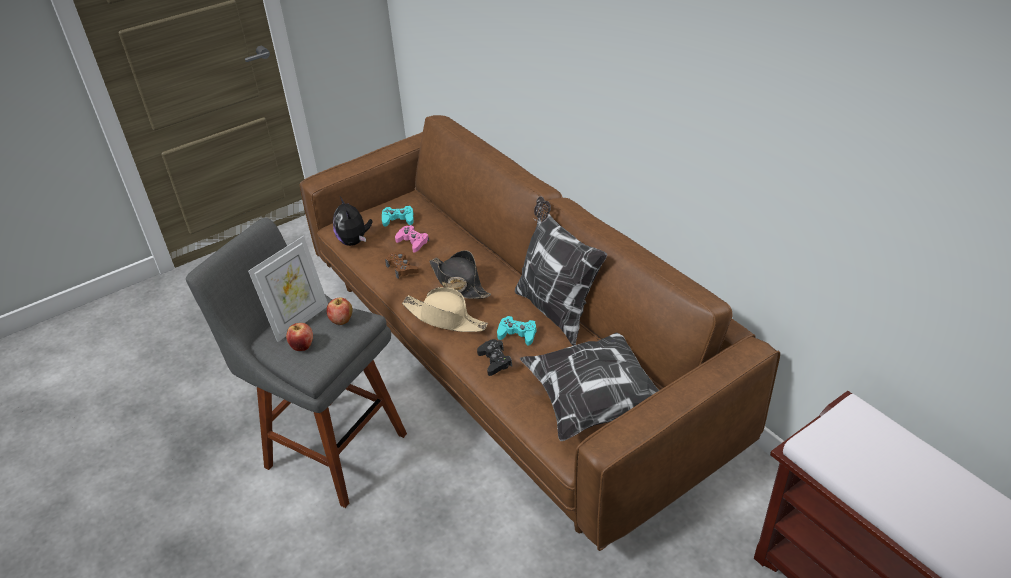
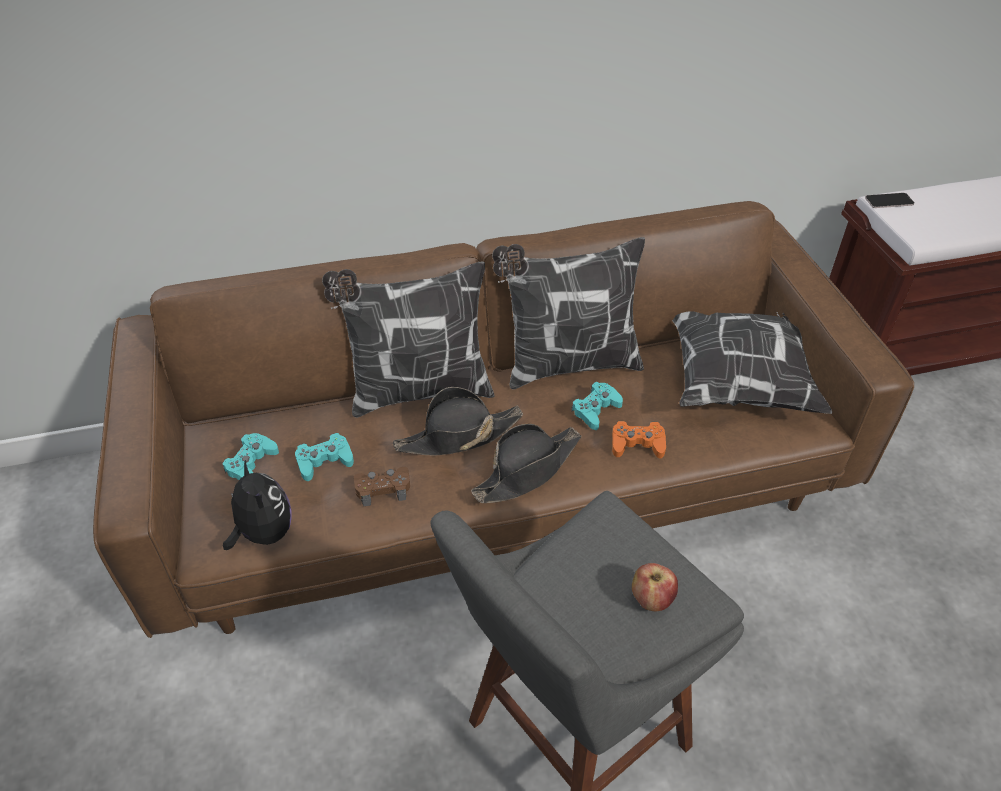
camera: 70 degrees left, 5 degrees up
(299, 320) = (580, 594): picture frame -> none
(341, 321) = (608, 536): apple -> none
(354, 241) = (264, 533): plush toy -> plush toy turned 120 degrees counterclockwise
(412, 242) = (324, 461): pink game controller -> turquoise game controller
(445, 318) = (528, 470): beige hat -> black hat
(488, 255) = (417, 391): none -> pillow
(494, 361) = (637, 444): black game controller -> orange game controller
(861, 414) = (889, 201): none -> phone

